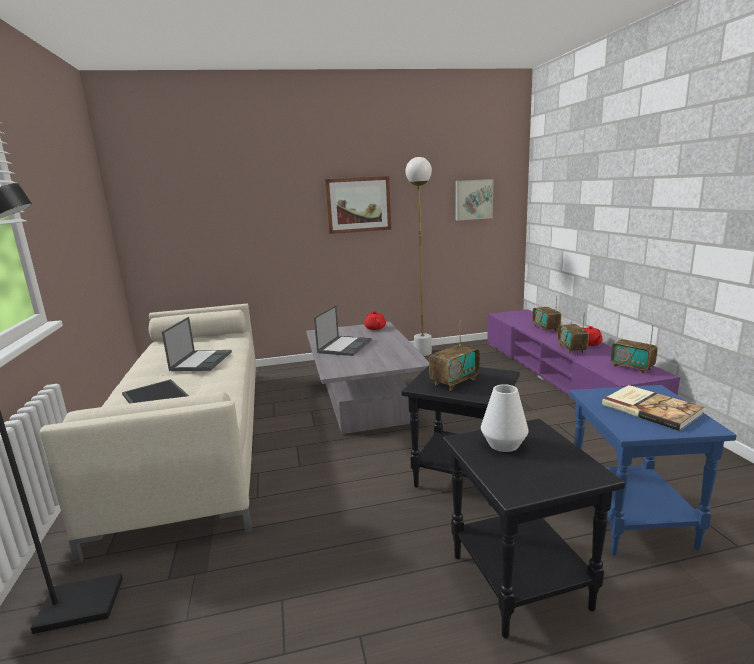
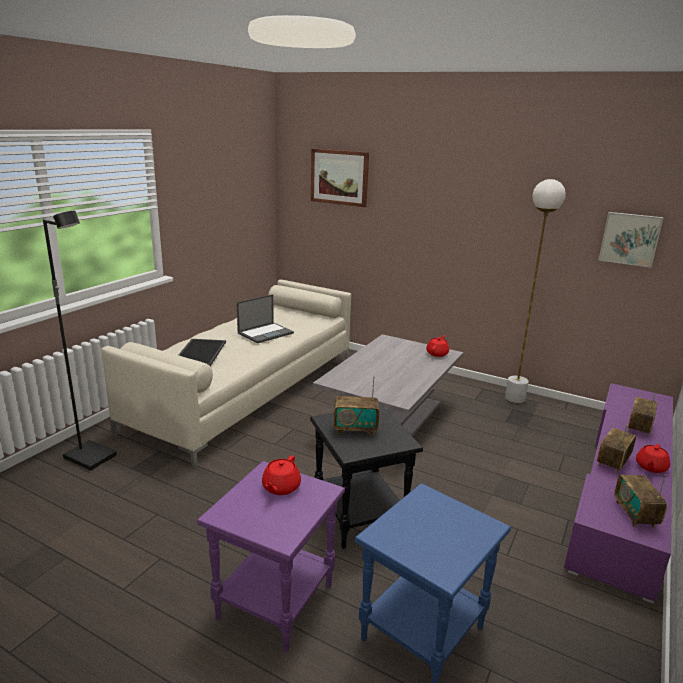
camera: 40 degrees right, 5 degrees up
(345, 346) = (380, 361): laptop -> none
(358, 205) = (482, 220): picture -> picture (339, 177)
(504, 444) = (280, 487): white vase -> red teapot
(522, 582) = (276, 603): black side table -> purple side table
(651, 409) = (440, 534): book -> none

